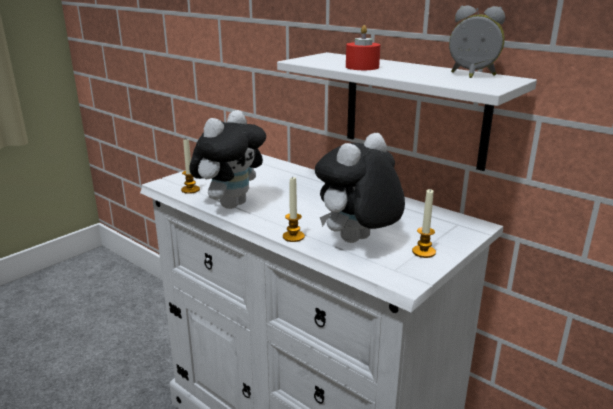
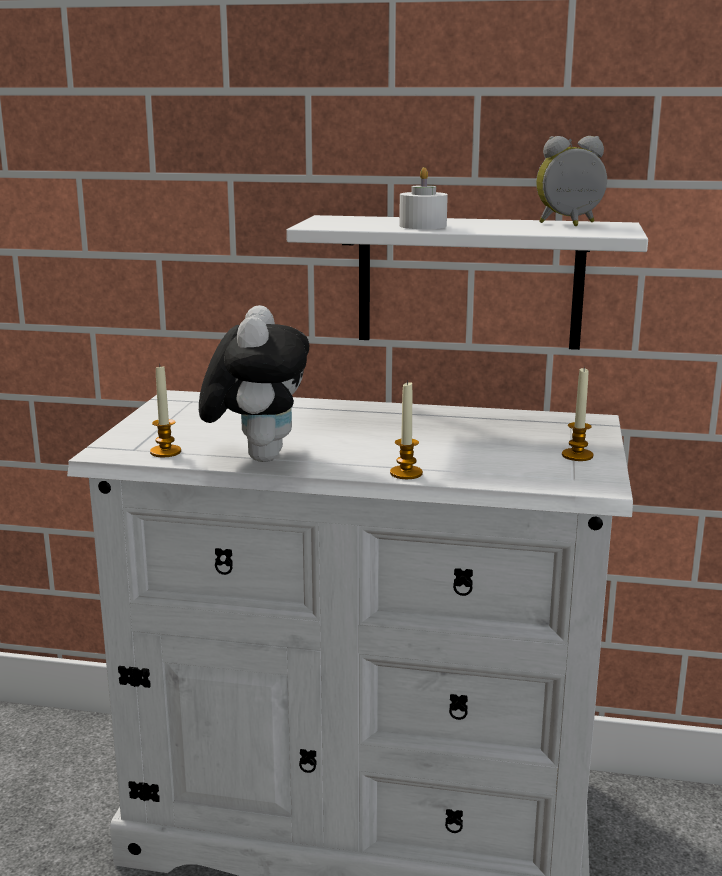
camera: 30 degrees left, 5 degrees down
(357, 242) = (491, 462): plush toy -> none
(362, 67) = (422, 226): red candle -> white candle

